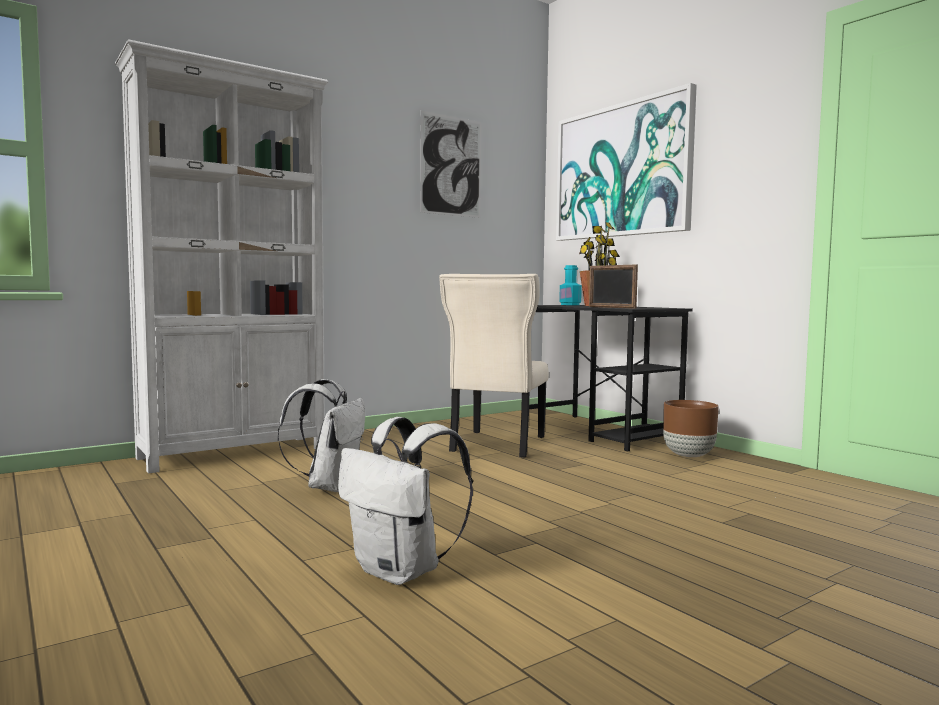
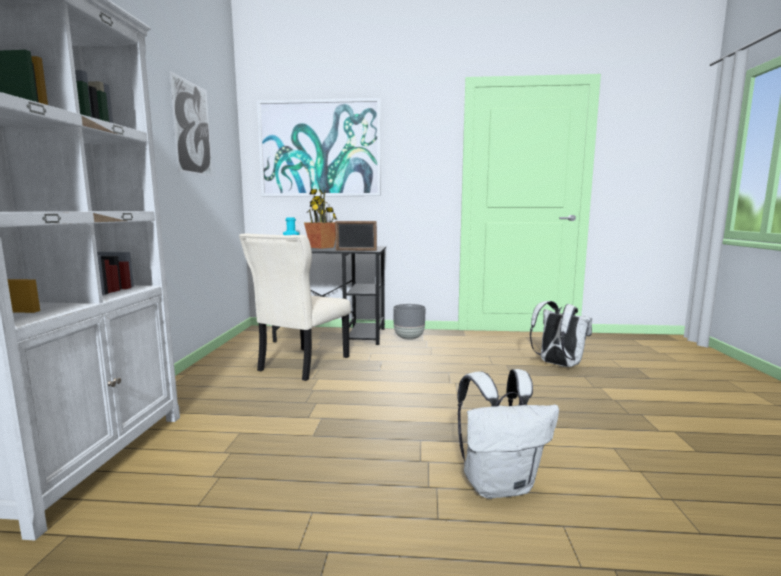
camera: 50 degrees left, 5 degrees up
(330, 487) = (285, 449): white backpack -> white backpack (557, 364)
(496, 445) = (301, 365): beige chair -> beige chair turned 60 degrees clockwise
(689, 455) = (409, 338): brown planter -> grey planter

